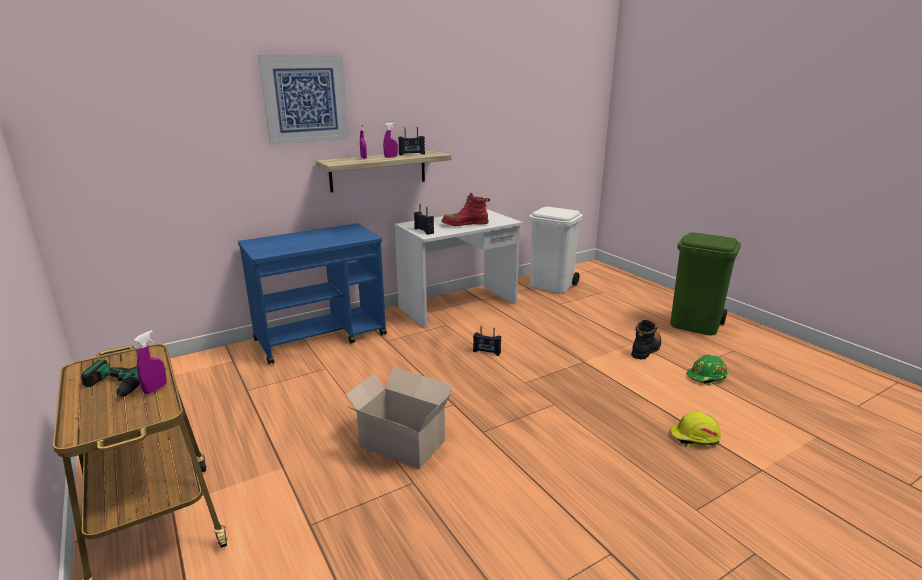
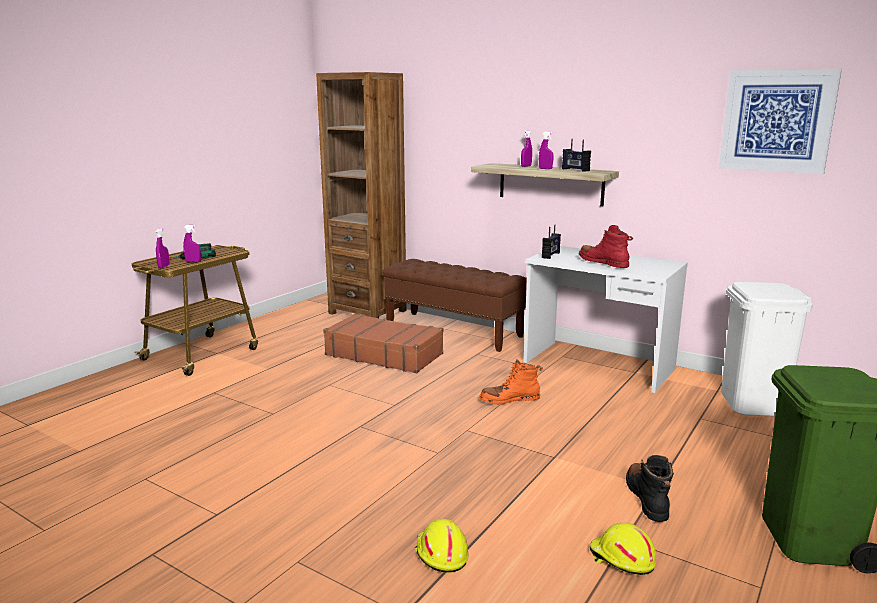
camera: 65 degrees right, 5 degrees down
(146, 416) = (164, 266): none -> purple spray bottle
(199, 367) = (367, 312): none -> brown bookcase
(305, 99) = (489, 104): picture -> picture (777, 121)
(321, 337) = (453, 331): blue cart -> brown bench
(333, 384) = (384, 354): none -> brown suitcase
(400, 442) = (320, 397): cardboard box -> none
(486, 352) = (509, 400): radio -> orange boot
(646, 349) = (647, 498): black boot -> black boot turned 105 degrees counterclockwise
(706, 377) = (621, 559): green hard hat -> yellow hard hat

